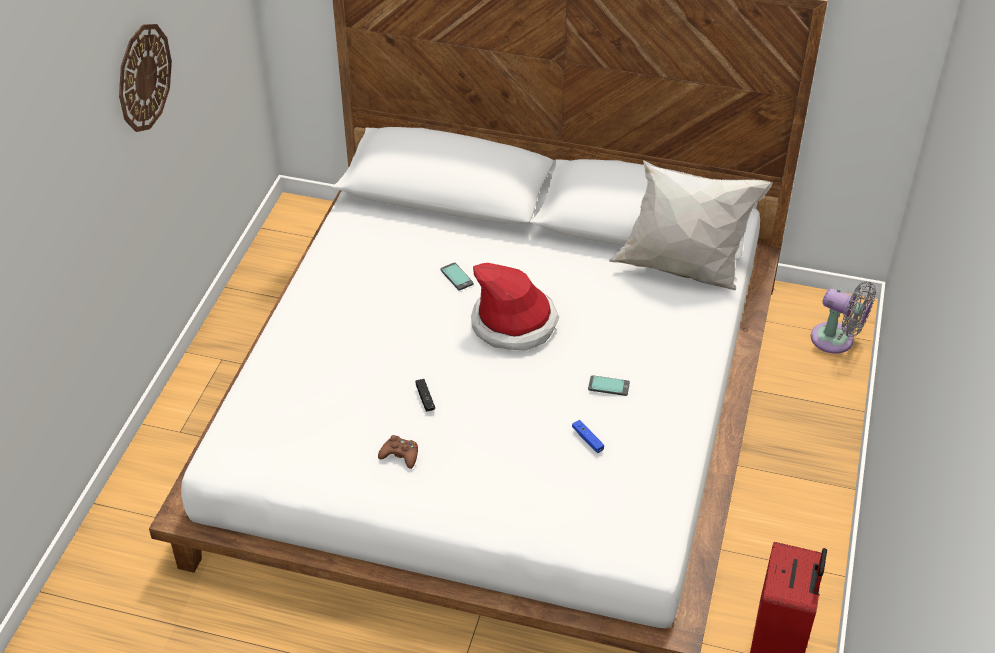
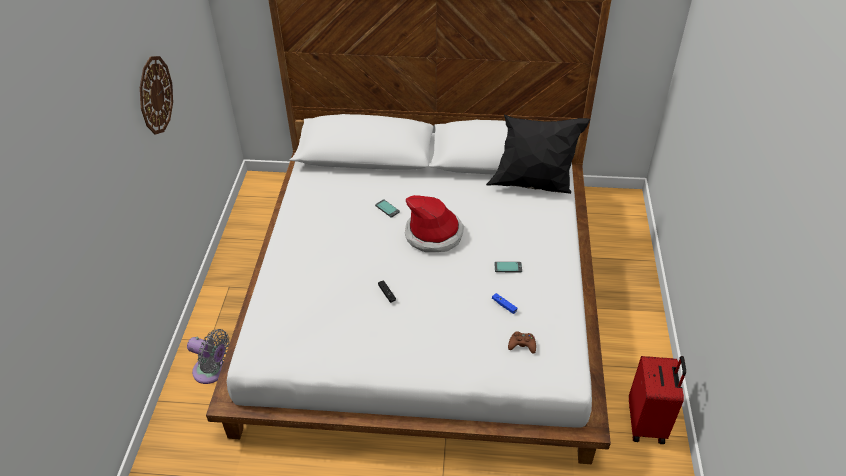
camera: 10 degrees left, 0 degrees up
(400, 455) = (379, 336): brown game controller -> brown game controller (522, 345)
(682, 270) = (533, 185): white pillow -> black pillow
(836, 340) = (625, 218): grey fan -> grey fan (212, 371)

